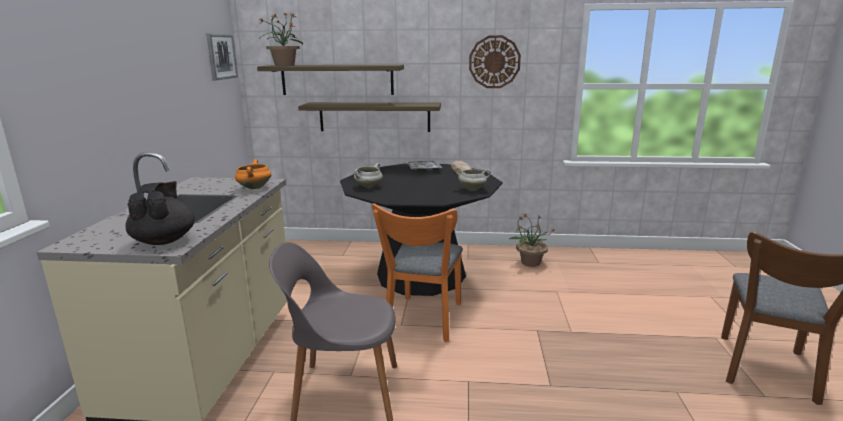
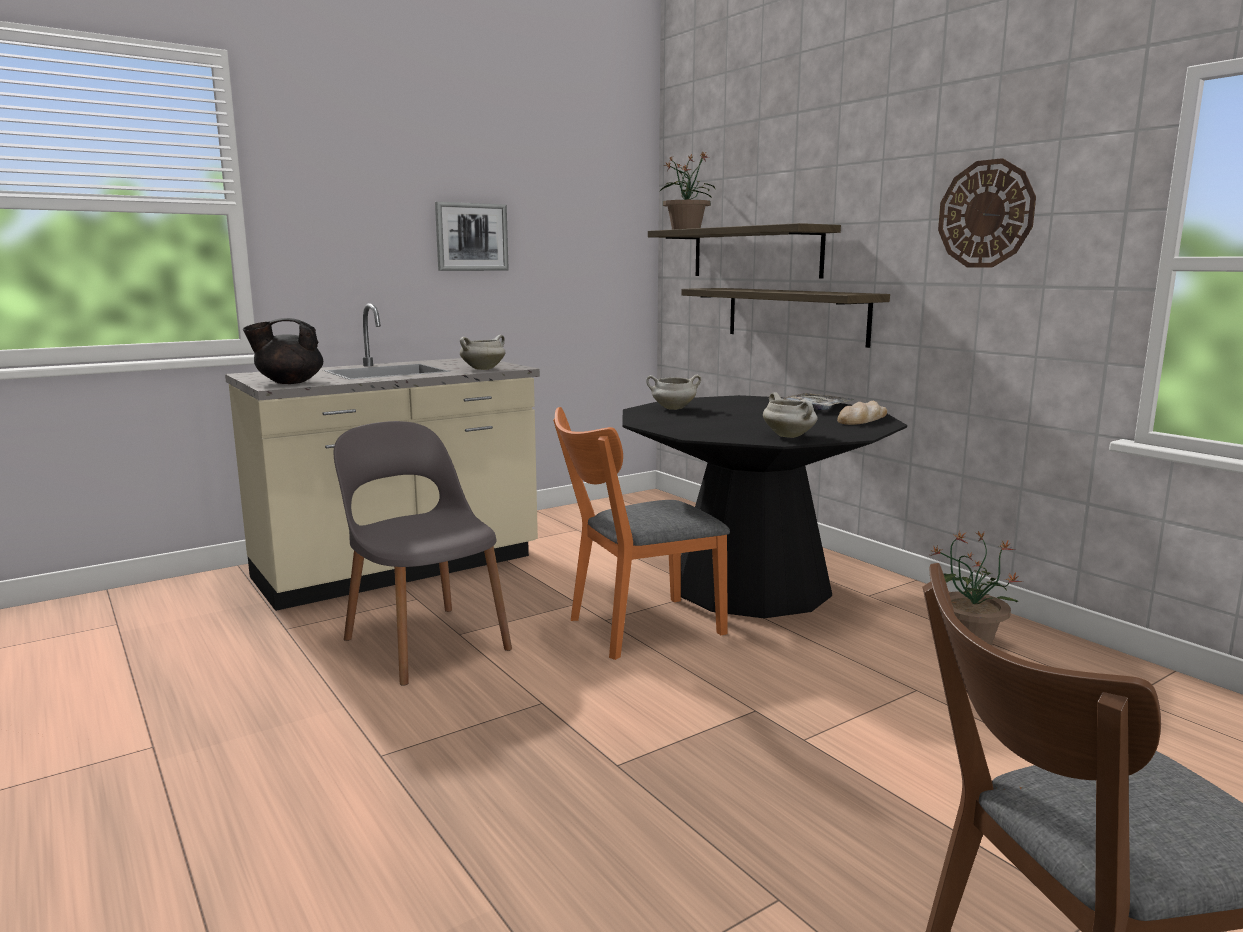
camera: 50 degrees right, 5 degrees down
(165, 240) = (289, 382): black teapot -> black teapot turned 150 degrees counterclockwise
(221, 56) = (618, 218): picture -> picture (471, 237)
(254, 188) = (483, 369): orange cooking pot -> white cooking pot

